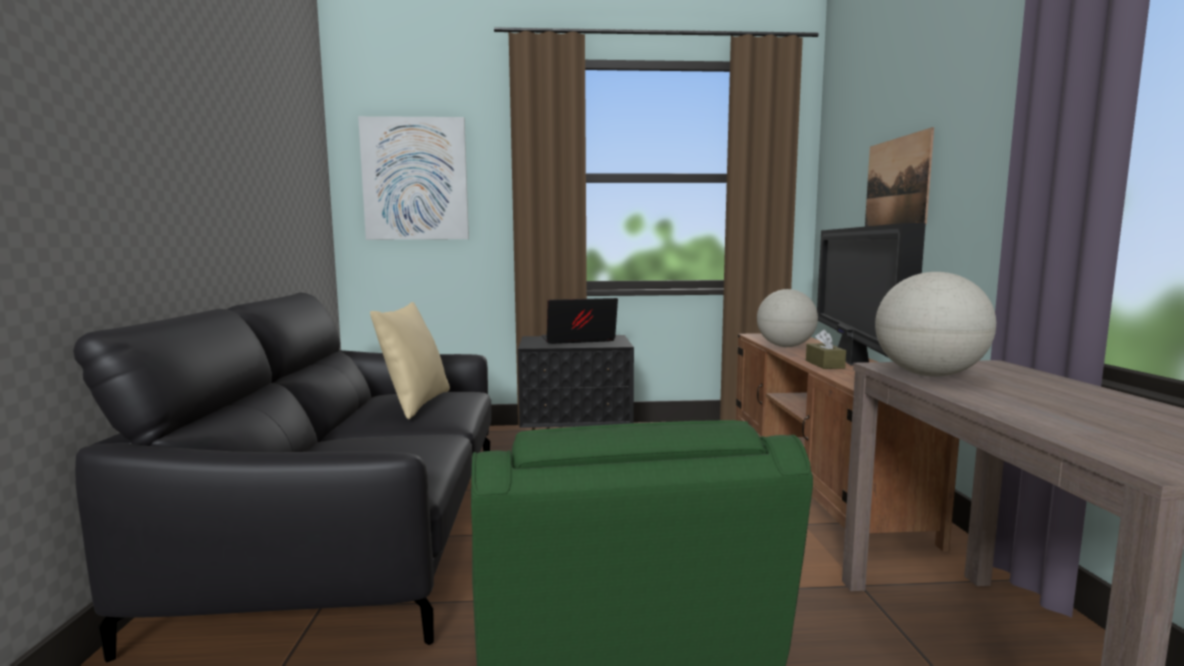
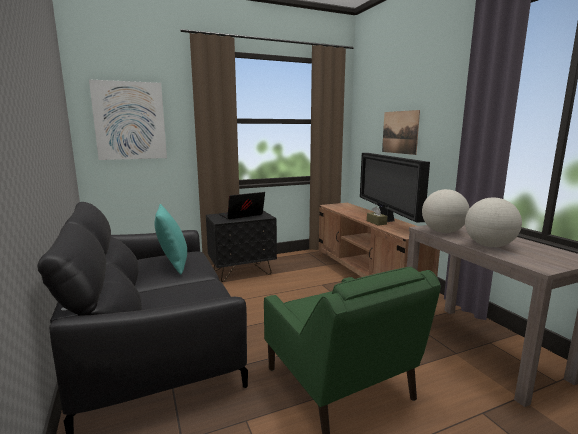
camera: 20 degrees left, 5 degrees up
(415, 404) = (173, 264): beige pillow -> turquoise pillow
(785, 346) = (349, 212): globe -> globe (489, 246)

